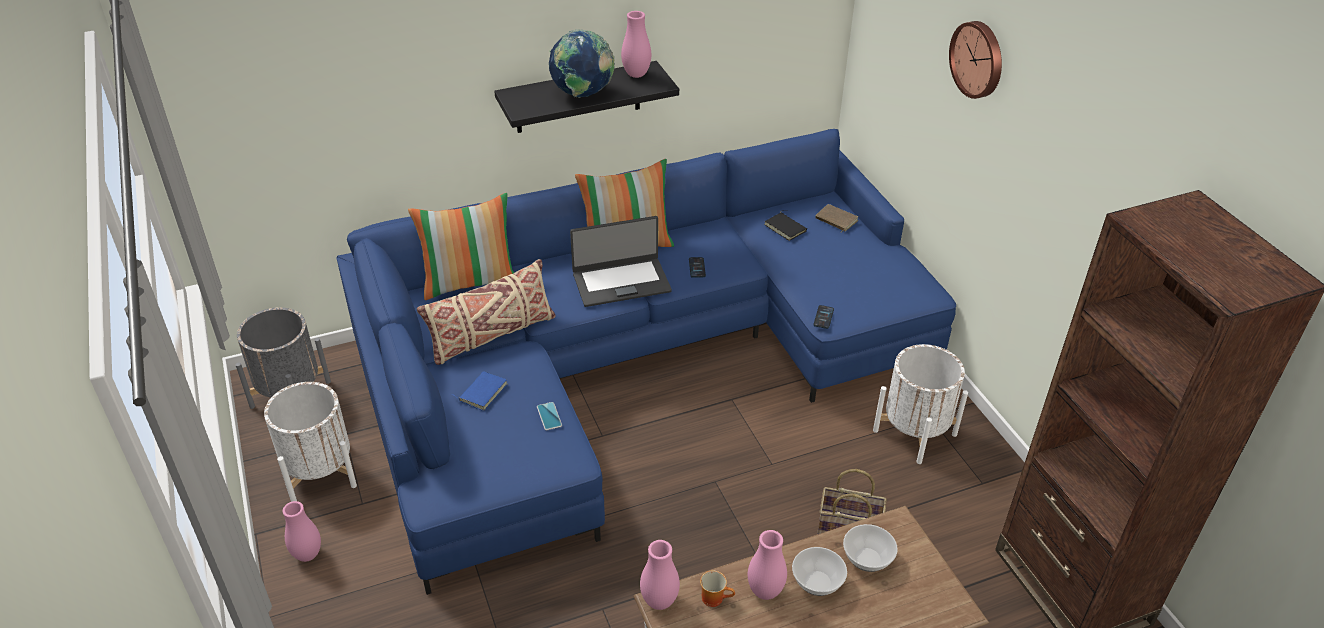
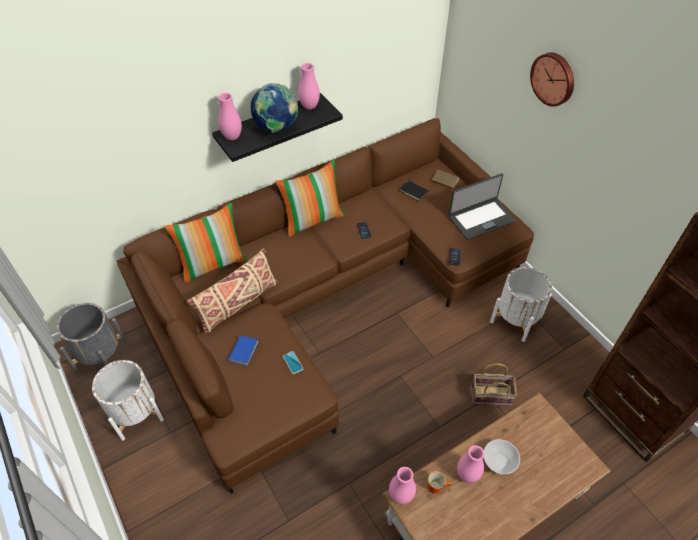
camera: 10 degrees left, 10 degrees up
(307, 555) = (142, 478): pink vase -> pink vase (232, 137)
(621, 282) = (316, 248): laptop -> laptop (481, 218)
(629, 364) = (325, 296): blue sofa -> brown sofa
(868, 559) = (526, 438): bowl -> none

